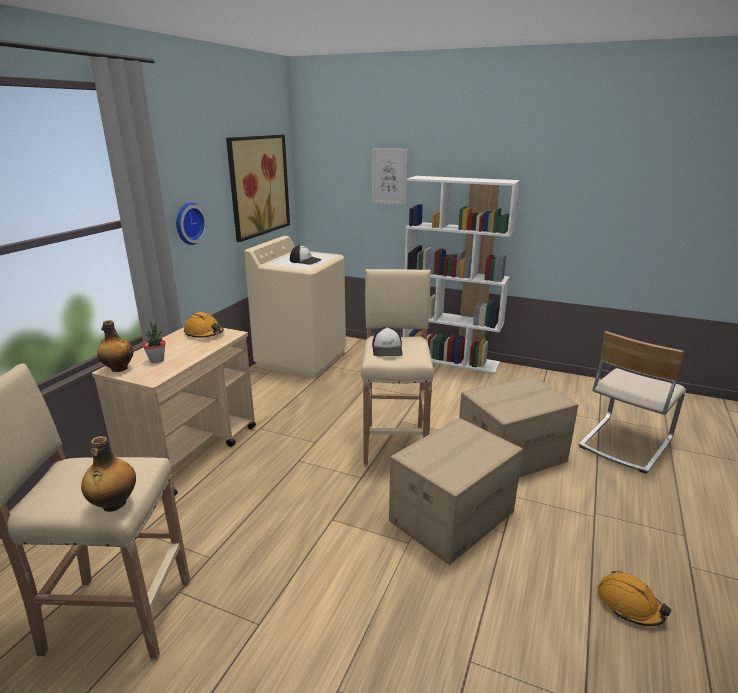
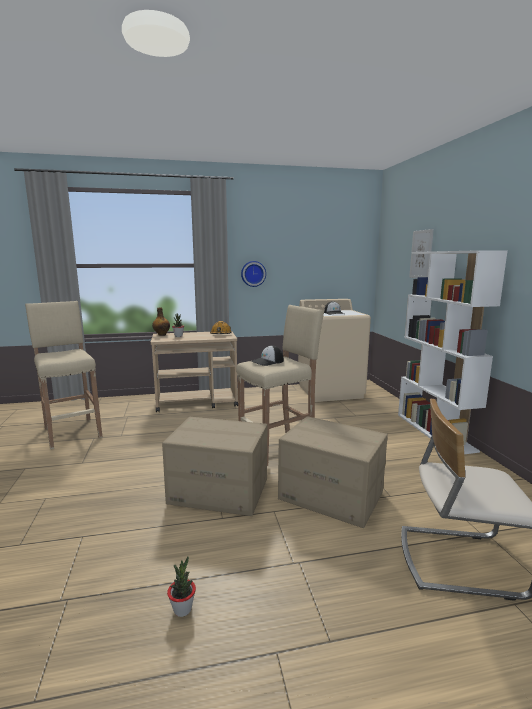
camera: 55 degrees right, 10 degrees down
(114, 504) = (49, 360): bottle -> none
(259, 186) = (328, 259): picture -> none
(629, 605) = (182, 609): orange hard hat -> potted plant

